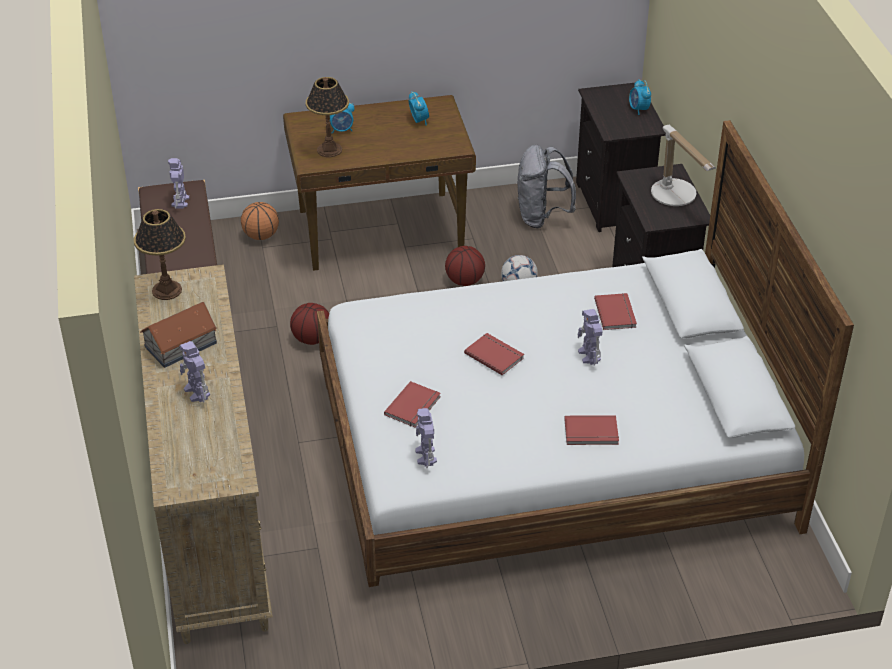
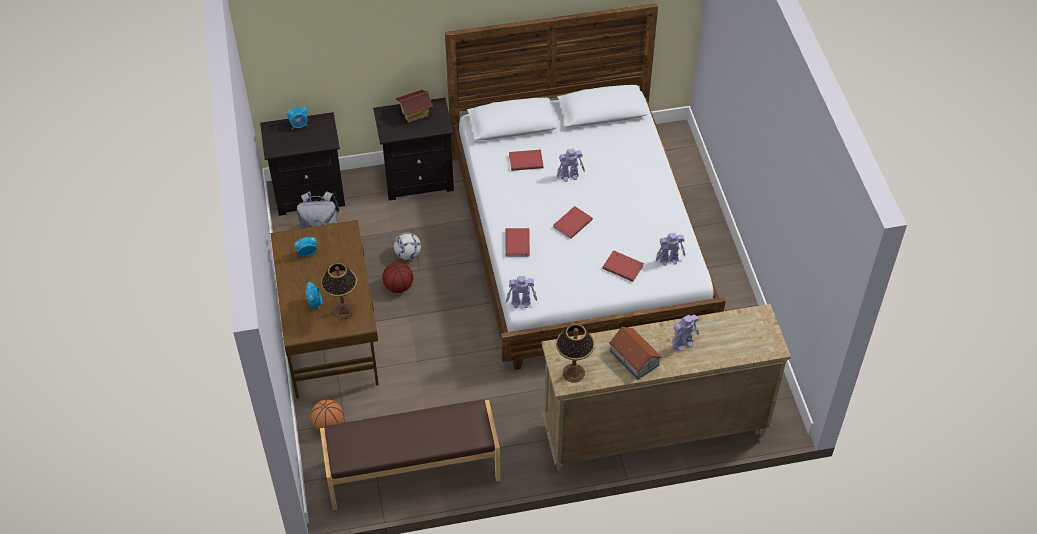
camera: 90 degrees left, 10 degrees up
(180, 202) = (358, 438): toy robot -> toy robot (521, 302)
(312, 338) = (463, 381): basketball -> none
(591, 433) = (642, 179): red book -> red book (518, 243)
(676, 197) = (415, 113): table lamp -> toy house

